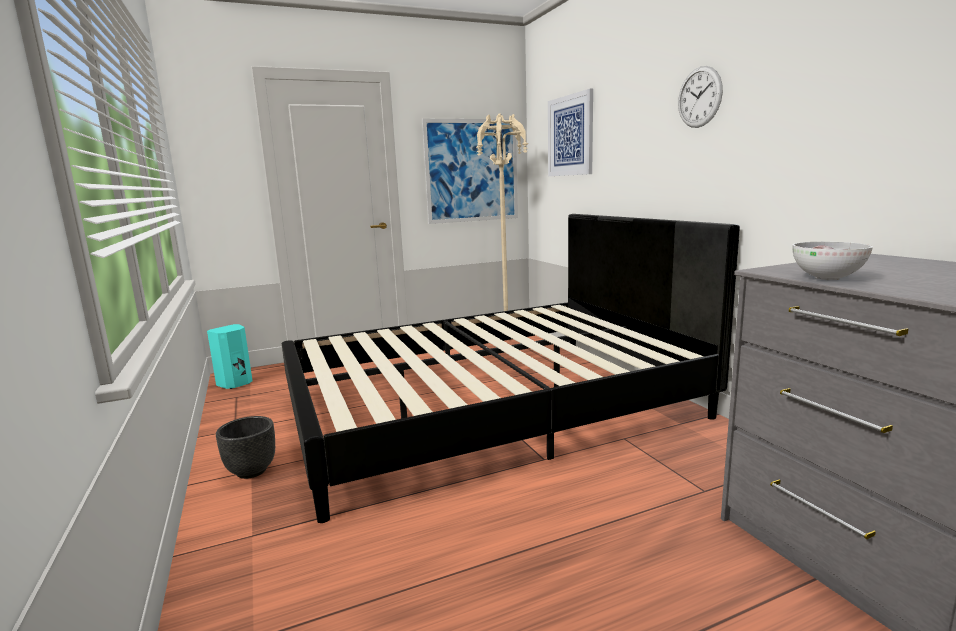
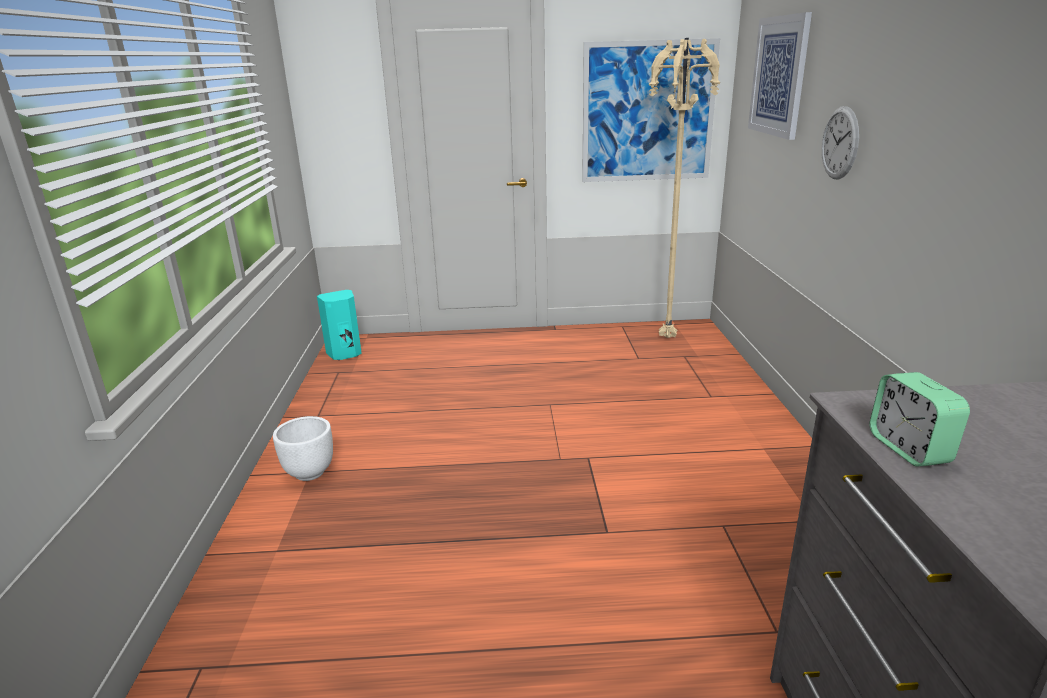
camera: 20 degrees right, 10 degrees up
(252, 471) = (310, 472): black planter -> white planter
(489, 408) = (587, 442): black bed -> none
(699, 97) = (931, 61): wall clock -> wall clock (840, 143)
(827, 278) = (909, 449): bowl -> alarm clock

